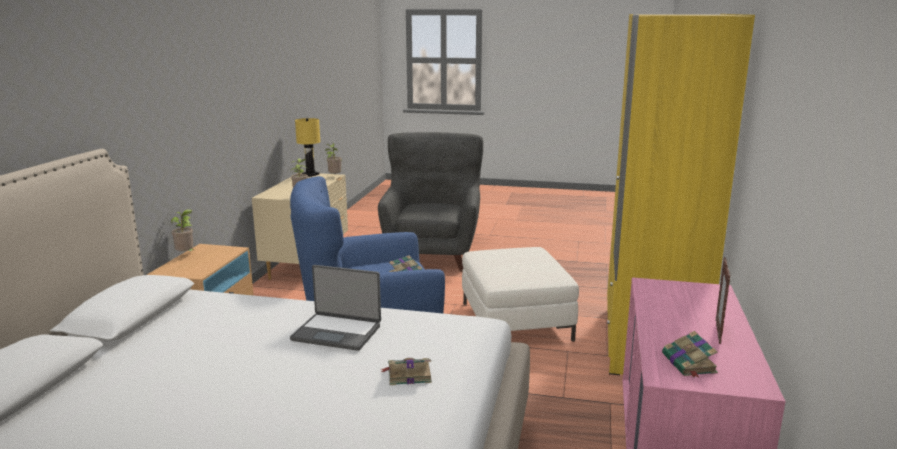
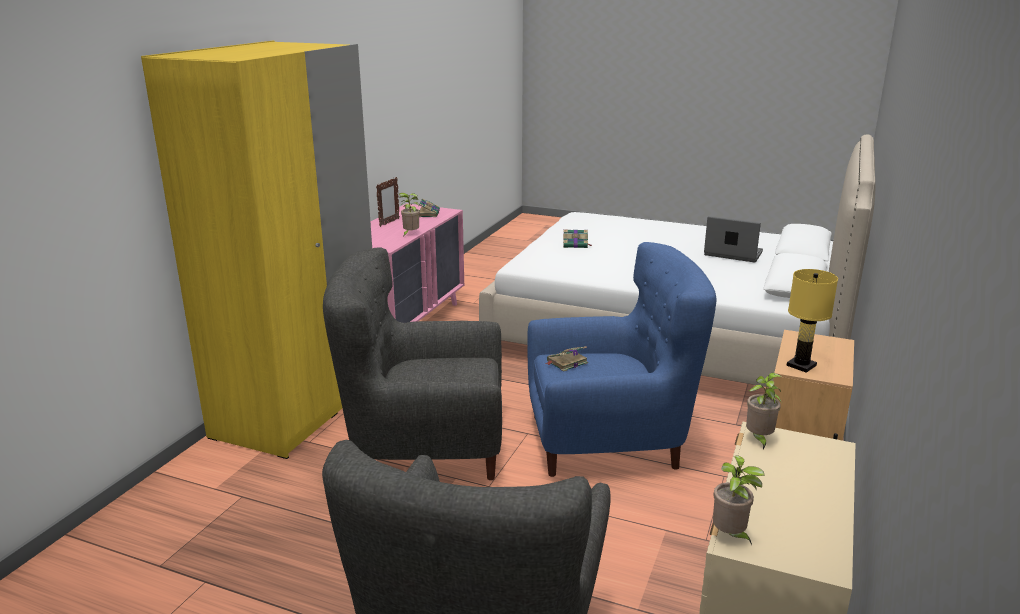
camera: 170 degrees left, 5 degrees up
(186, 254) = (844, 365): potted plant -> potted plant (410, 234)
(310, 174) = (804, 559): yellow table lamp -> yellow table lamp (801, 365)
(337, 332) = (624, 266): laptop -> laptop (732, 254)
(515, 321) = (424, 447): white ottoman -> grey armchair

